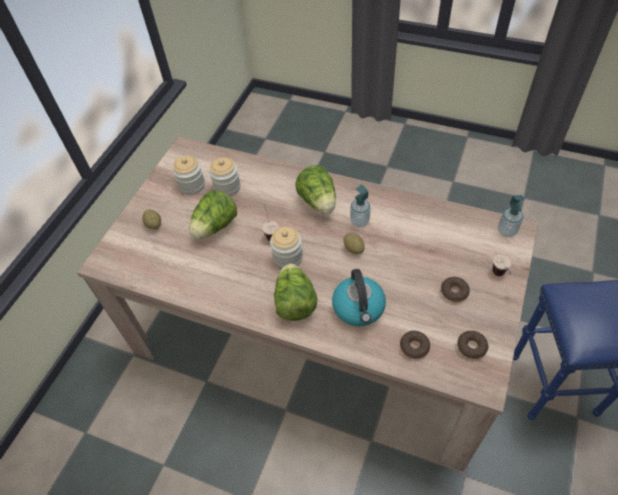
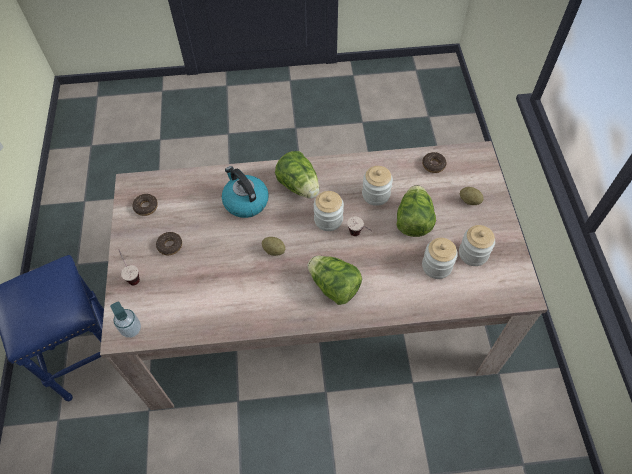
camera: 150 degrees right, 5 degrees up
(228, 263) = (376, 194): none -> jar
(359, 221) = (281, 281): soap dispenser -> none
(414, 347) = (190, 190): donut -> donut (433, 165)

